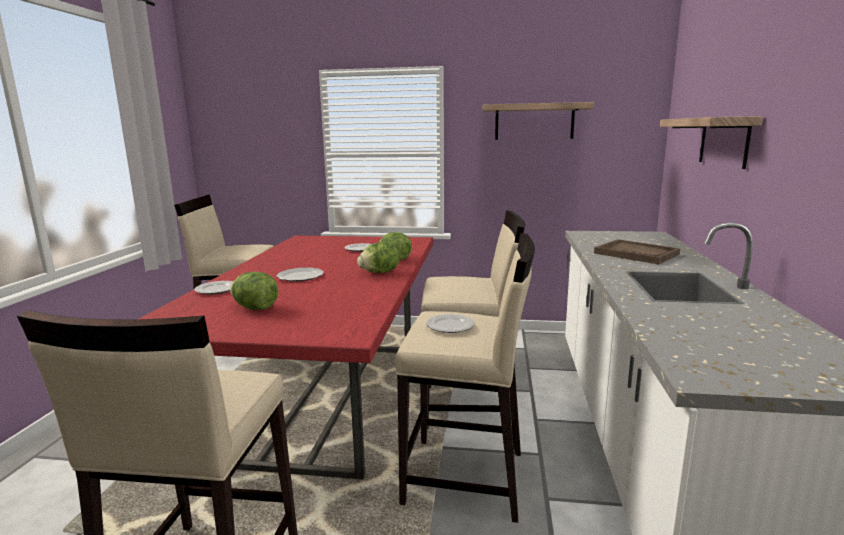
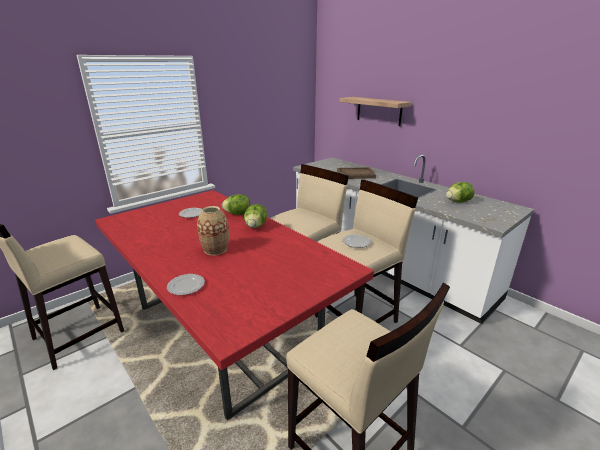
camera: 50 degrees left, 10 degrees up
(255, 308) = (257, 283): lettuce -> lettuce (458, 202)
(300, 276) = (215, 249): plate -> vase
(534, 122) = (254, 97): shelf -> none

